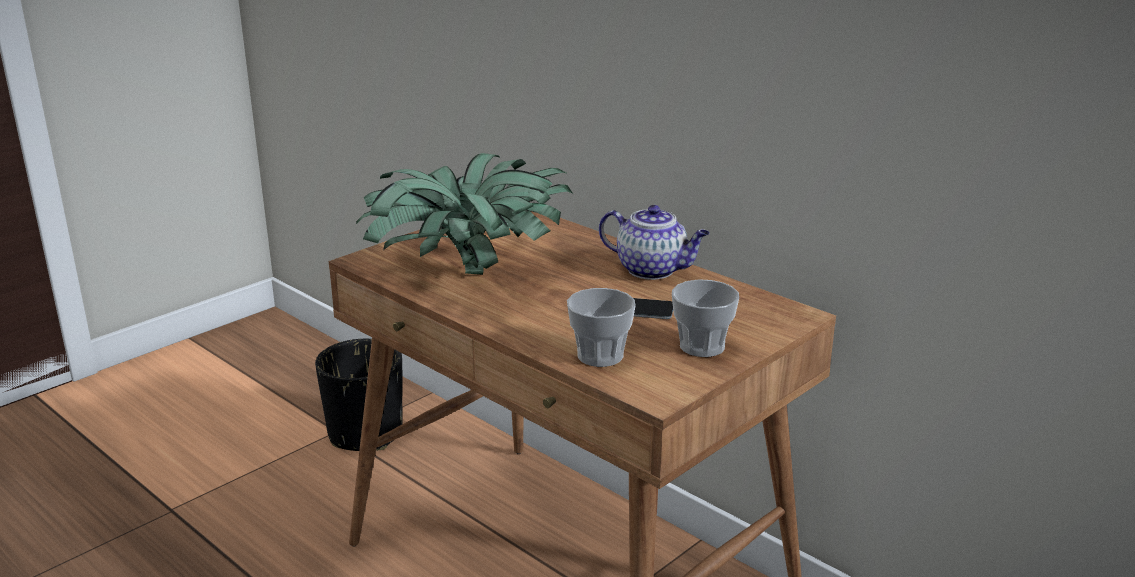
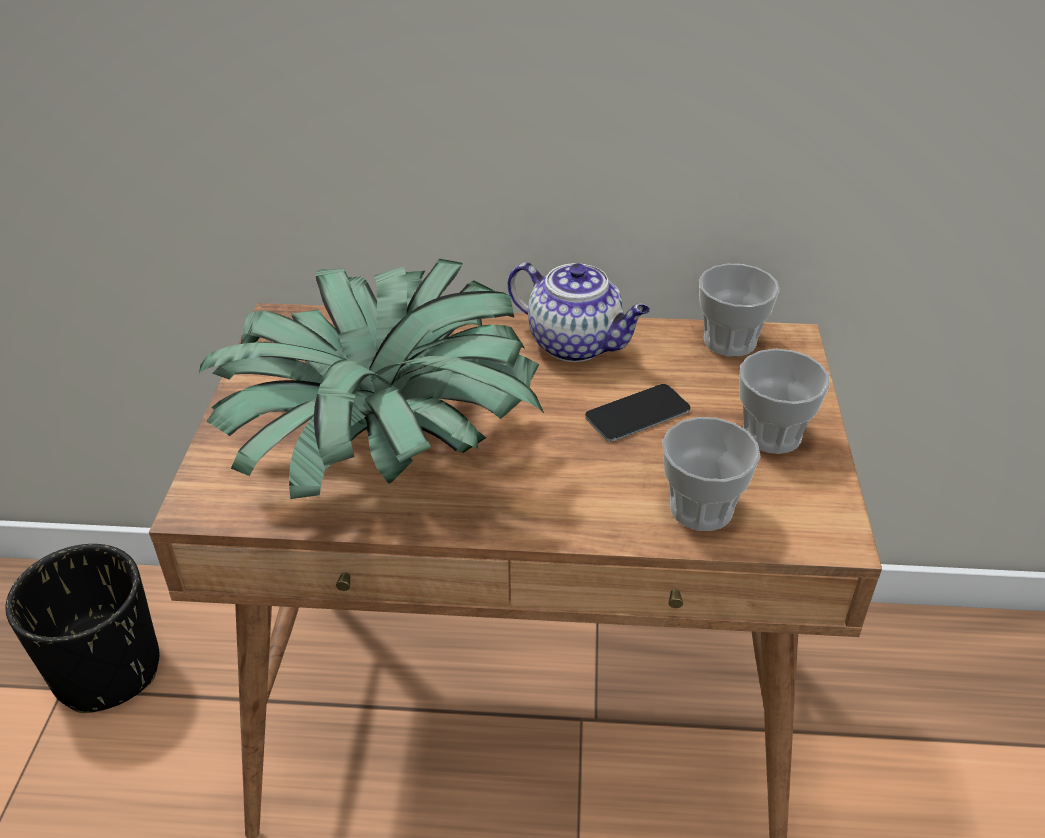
camera: 40 degrees left, 15 degrees up
(653, 270) = (577, 344): teapot -> teapot turned 45 degrees clockwise
(755, 301) = (729, 341): none -> cup

